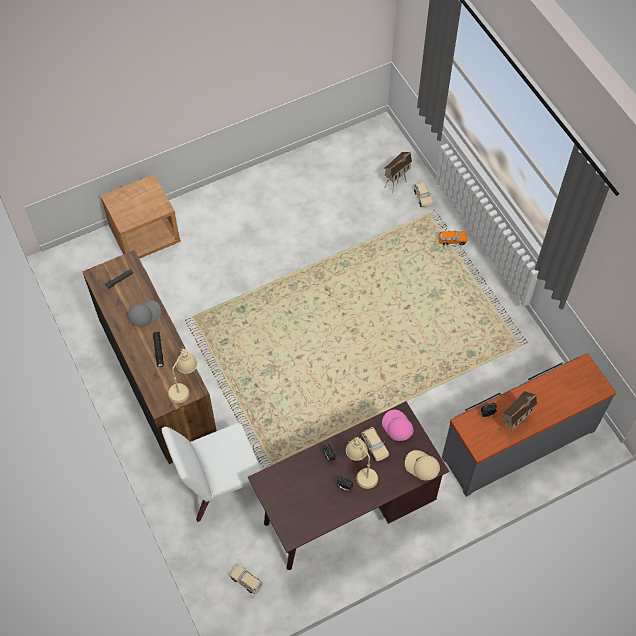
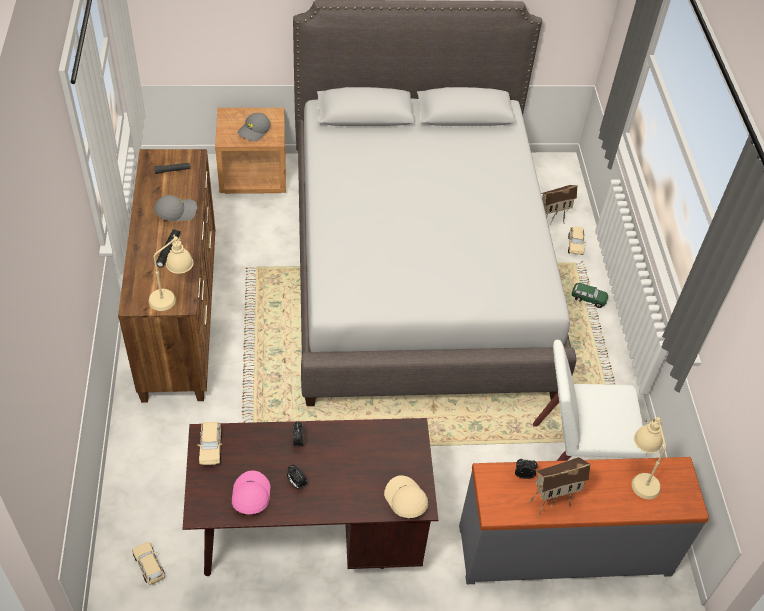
camera: 20 degrees right, 10 degrees down
(143, 206) = (254, 131): none -> grey cap
(219, 484) = (182, 446): white chair -> white chair (577, 454)
(316, 266) = (418, 269): none -> grey bed
(360, 471) = (327, 473): beige table lamp -> beige table lamp (640, 475)
(374, 446) = (359, 452): beige toy car -> beige toy car (211, 447)
(397, 427) = (399, 442): pink cap -> pink cap (250, 495)
(452, 240) = (588, 299): orange toy car -> green toy car

